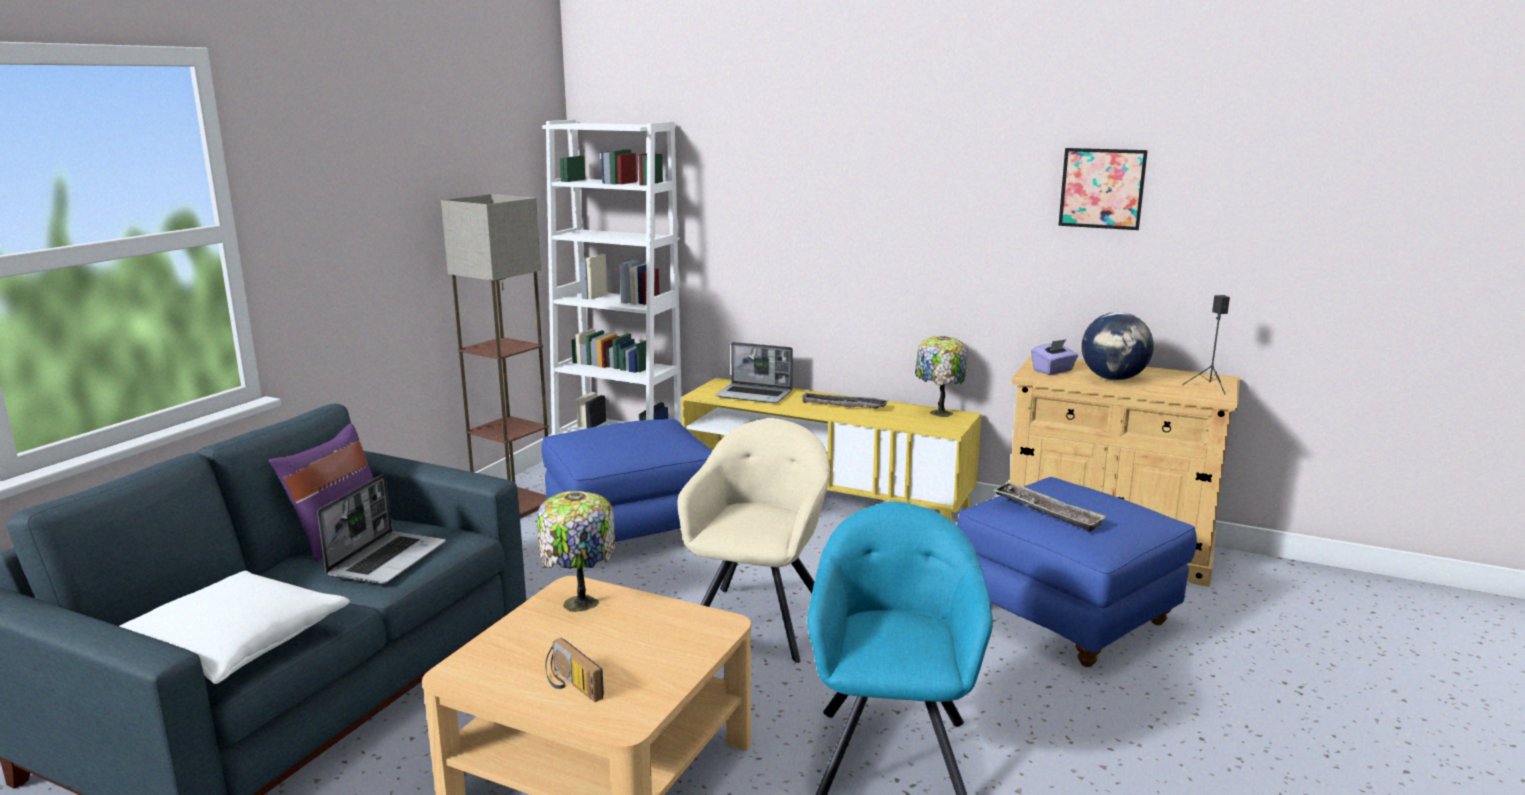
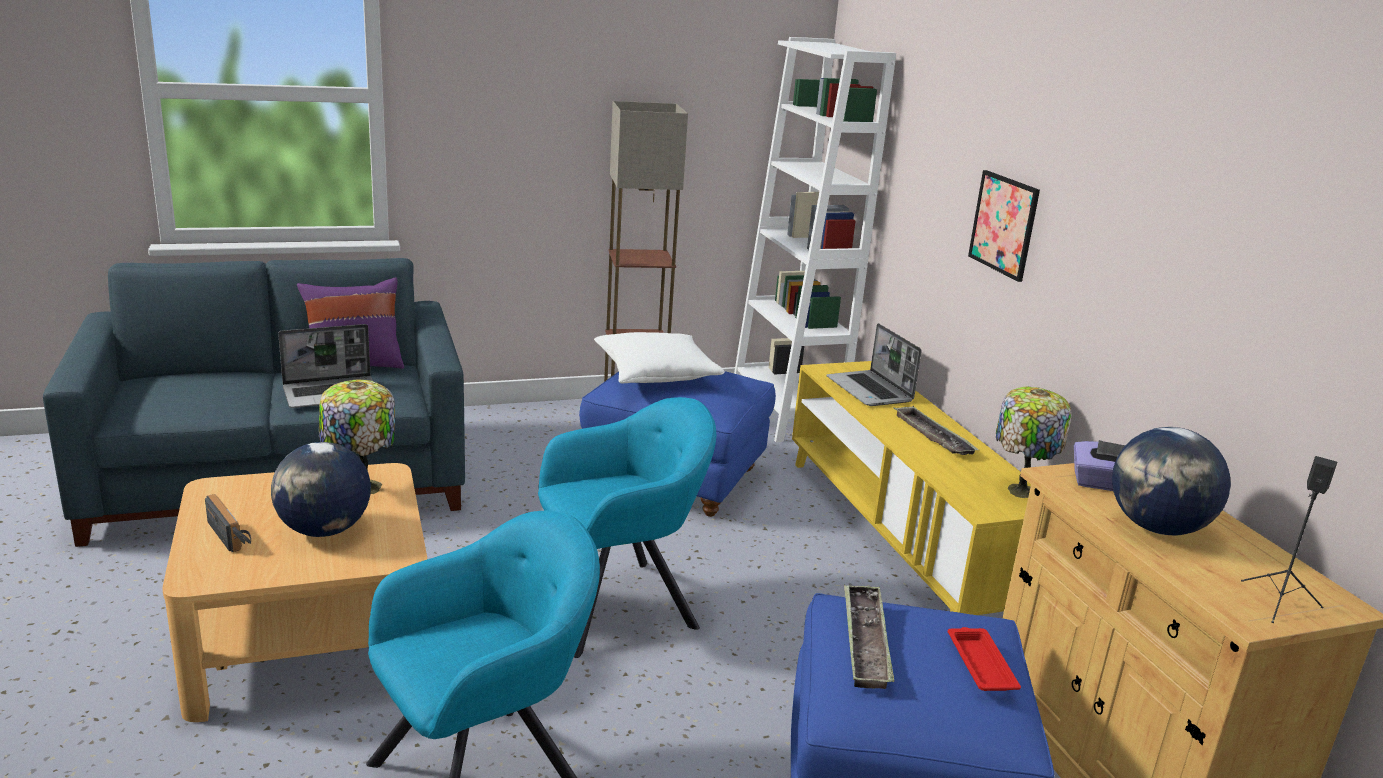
camera: 45 degrees right, 5 degrees up
(236, 645) = (164, 405): white pillow -> white pillow (656, 374)
(570, 685) = (232, 535): radio -> radio turned 135 degrees clockwise
(628, 642) = (323, 530): none -> globe
(759, 618) = (620, 604): beige armchair -> turquoise armchair
(1100, 494) = (980, 664): none -> red tray
(1102, 188) = (1271, 236): picture -> picture (1004, 224)

